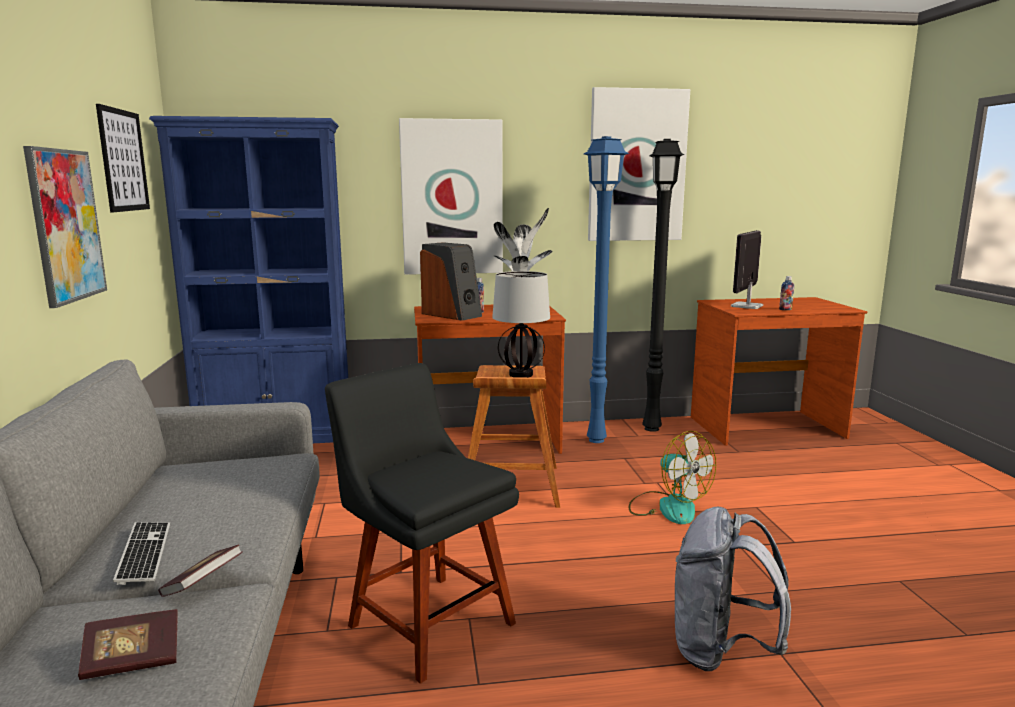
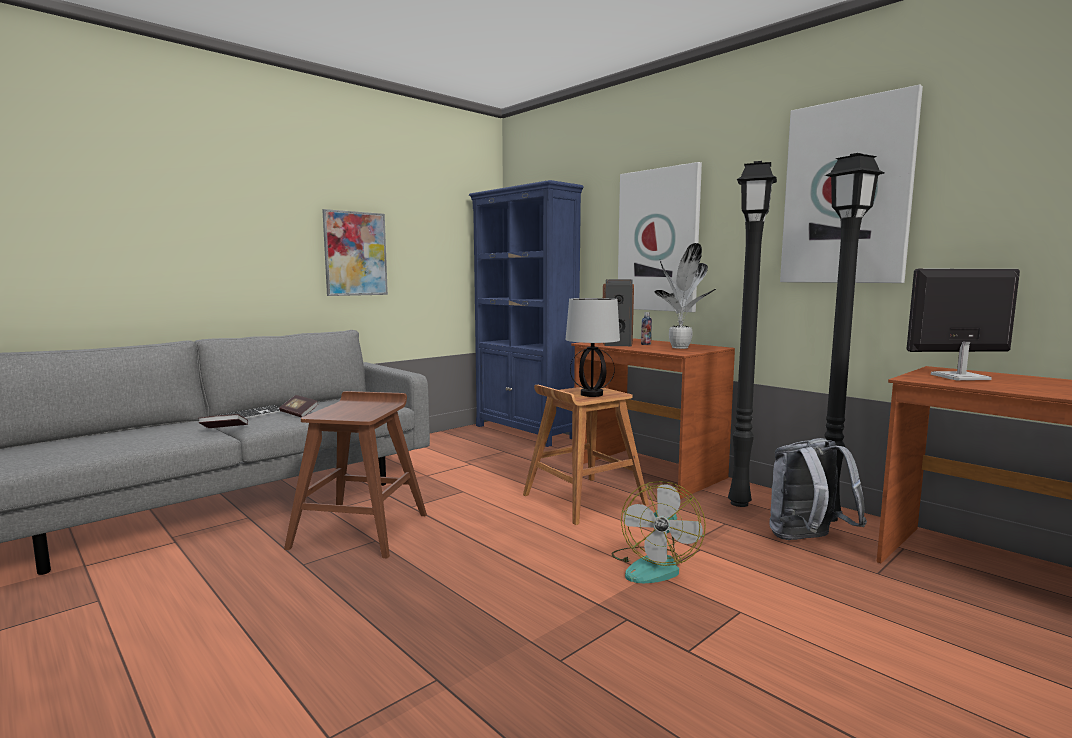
camera: 55 degrees right, 5 degrees down
(123, 160) = (434, 220): picture -> none
(132, 660) = (148, 437): book -> book (299, 414)
(426, 620) = (361, 530): black chair -> brown stool
(596, 439) = (740, 503): blue floor lamp -> black floor lamp
(720, 652) = (413, 646): grey backpack -> grey backpack (807, 540)
(785, 309) = (1006, 387): bottle -> none

